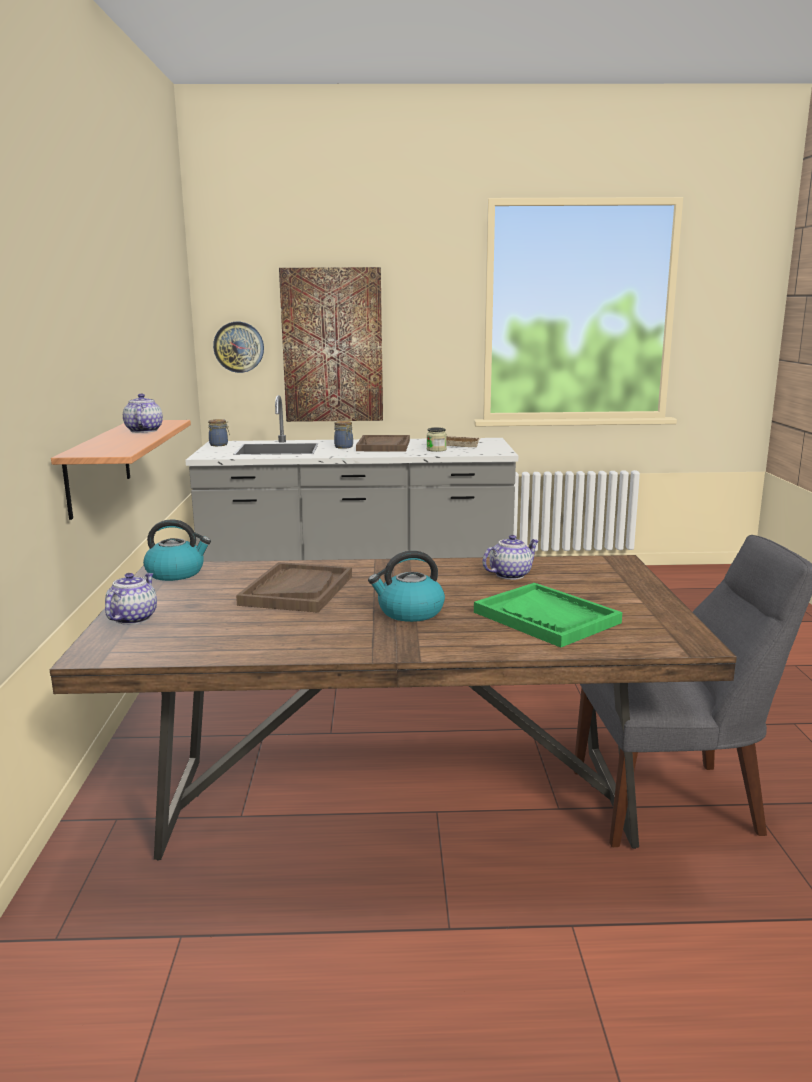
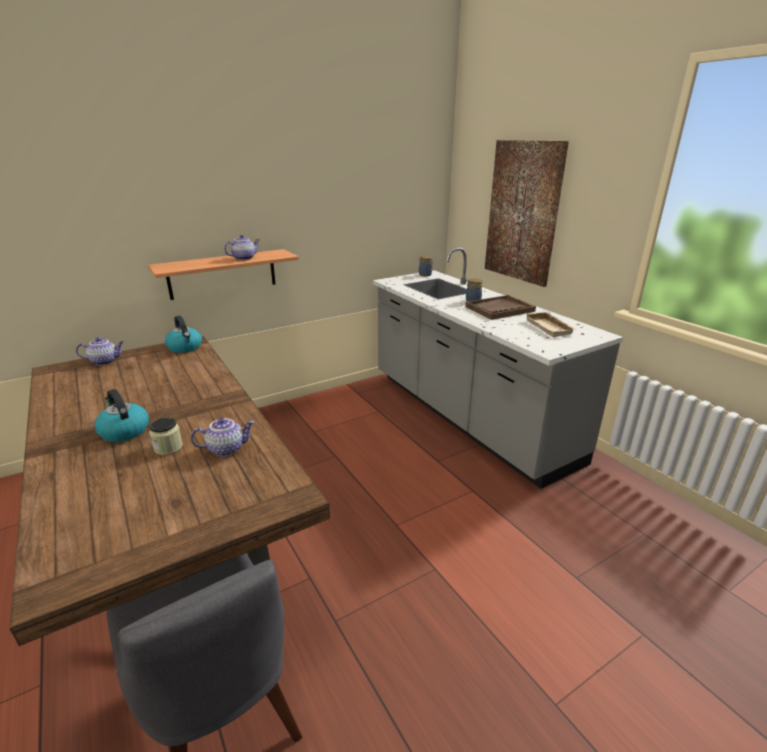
camera: 60 degrees right, 10 degrees up
(239, 347) = (469, 204): wall clock -> none
(297, 590) = (163, 385): brown tray -> none
(436, 450) = (515, 327): jar -> jar (168, 447)
(510, 575) = (226, 448): teapot -> teapot turned 45 degrees counterclockwise
(546, 617) = (117, 489): green tray -> none

